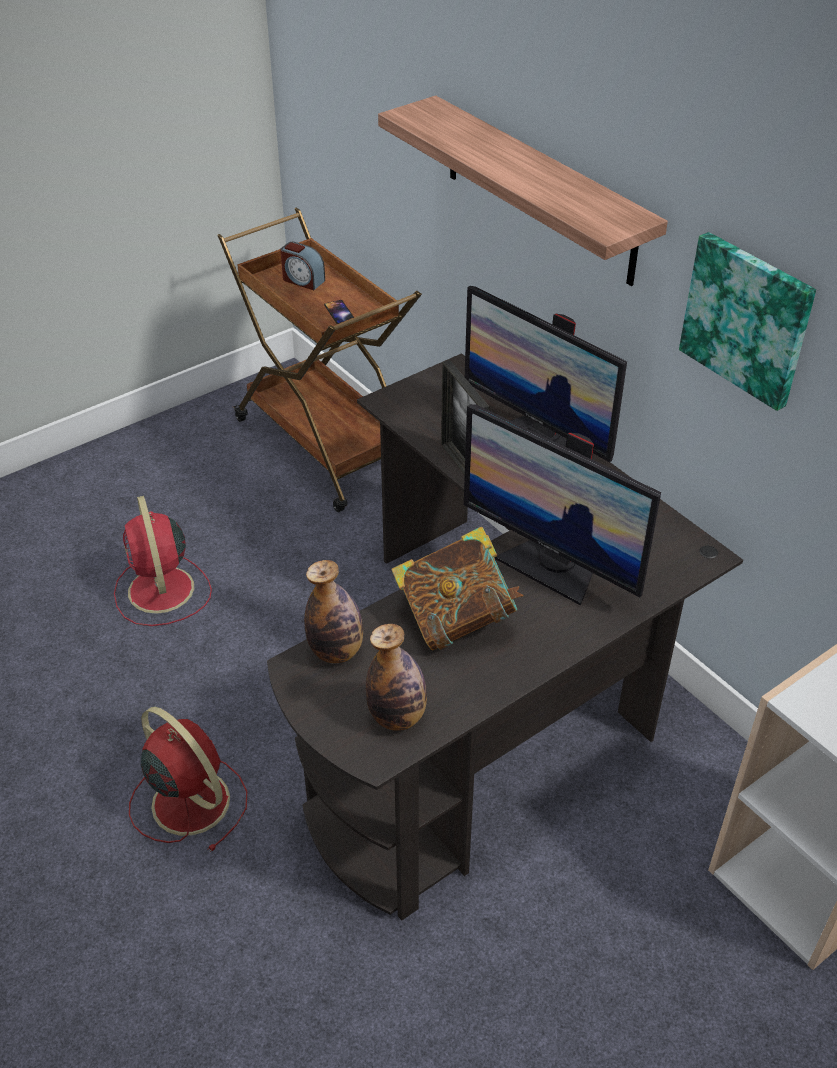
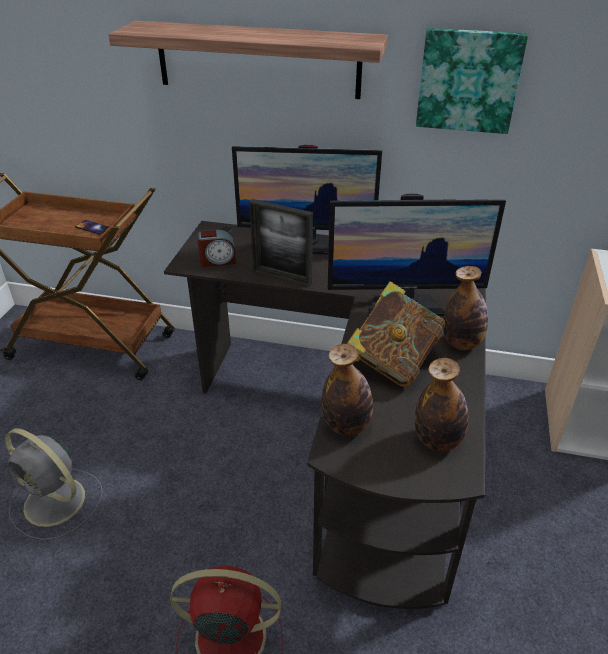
camera: 40 degrees left, 5 degrees down
(162, 592) = (56, 503): red fan -> grey fan
(303, 280) = (41, 219): alarm clock -> alarm clock (217, 260)
(555, 644) = (461, 343): none -> bottle

